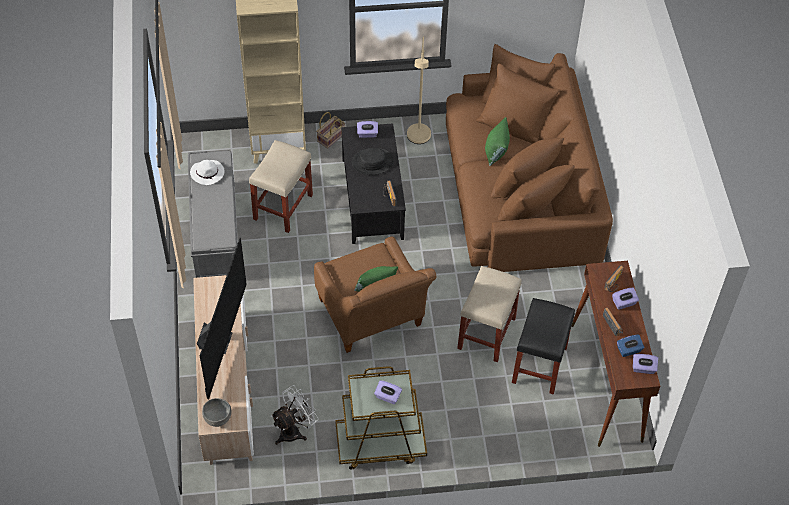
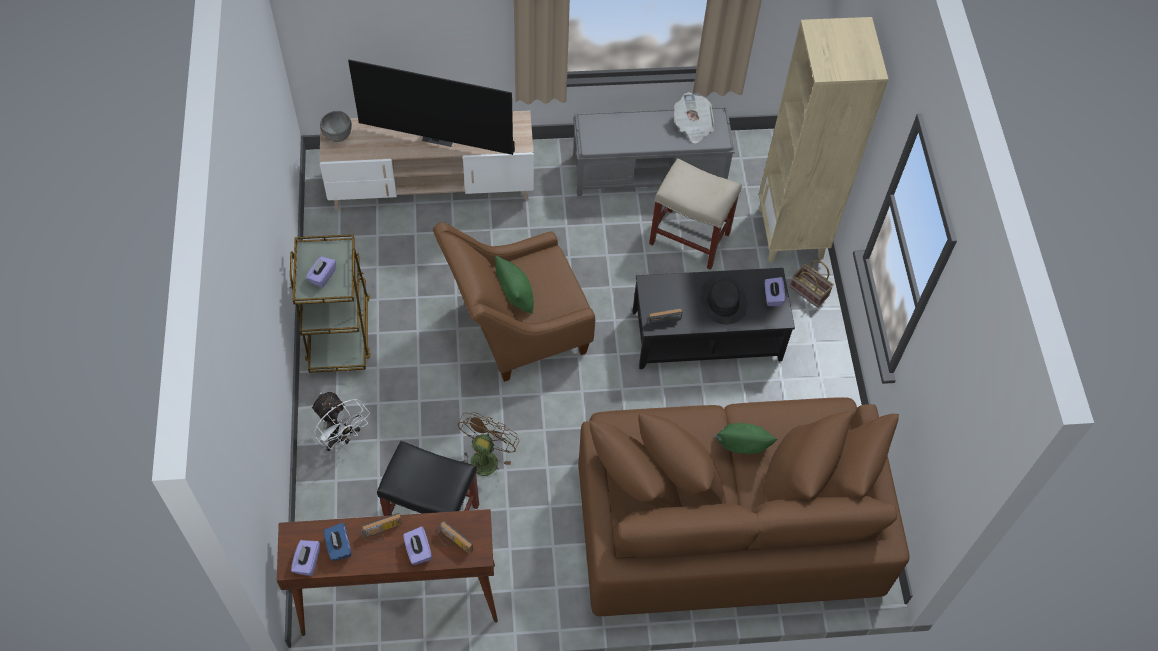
camera: 90 degrees right, 5 degrees up
(208, 173) = (693, 125): white hat -> newspaper
(294, 430) = (367, 248): white fan -> white fan (341, 437)
(418, 140) = (813, 394): beige floor lamp -> none
(486, 334) = (485, 457): beige stool -> brown fan

